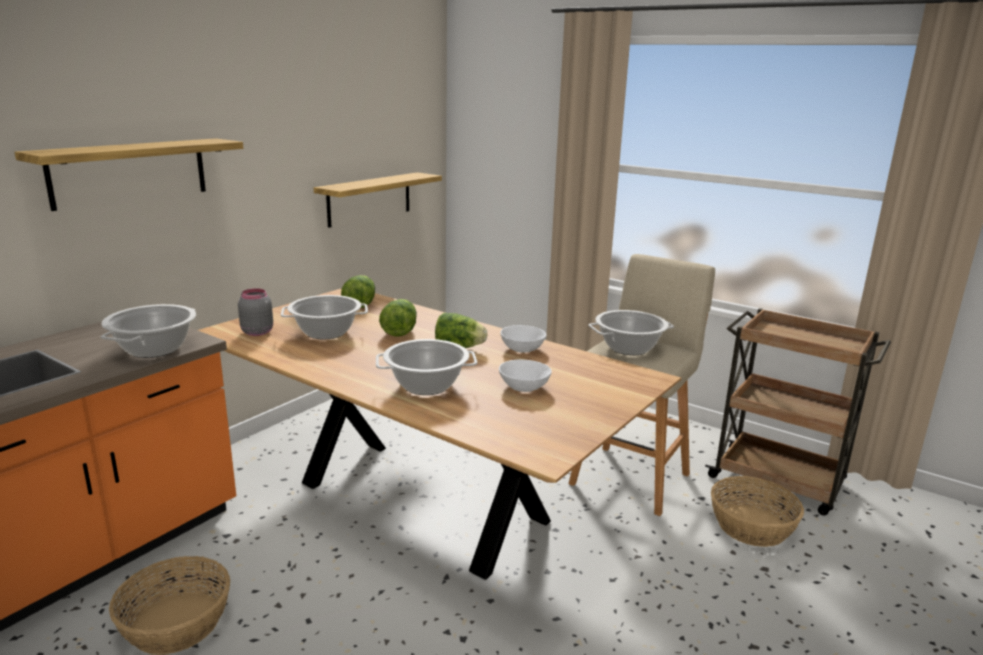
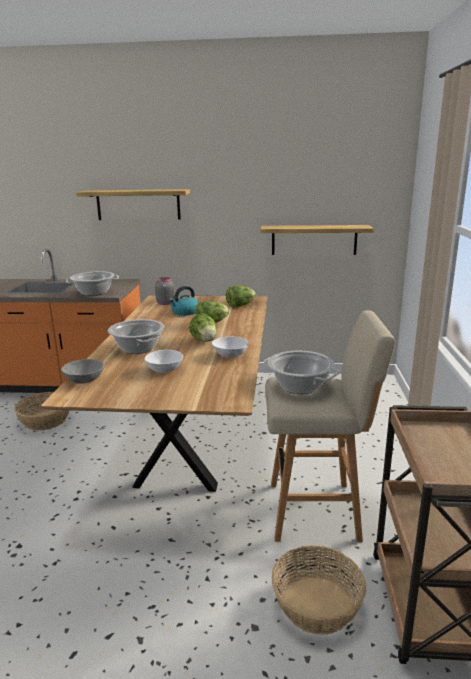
camera: 60 degrees right, 0 degrees up
(326, 332) = (185, 312): cooking pot -> kettle
(498, 437) = (84, 380): none -> grey bowl

